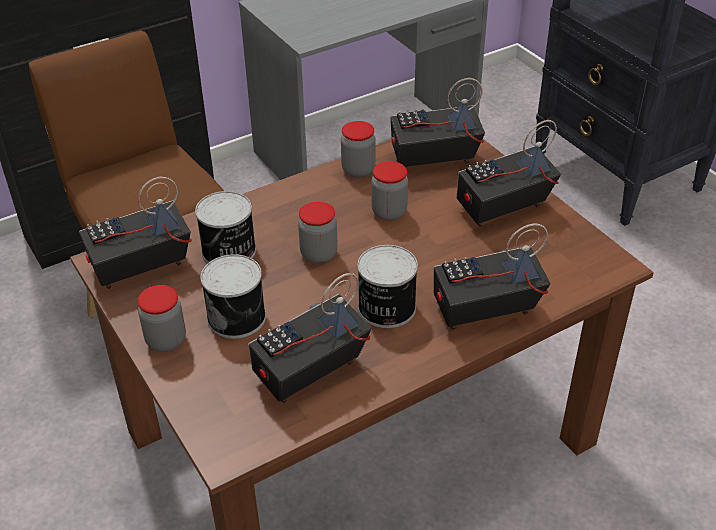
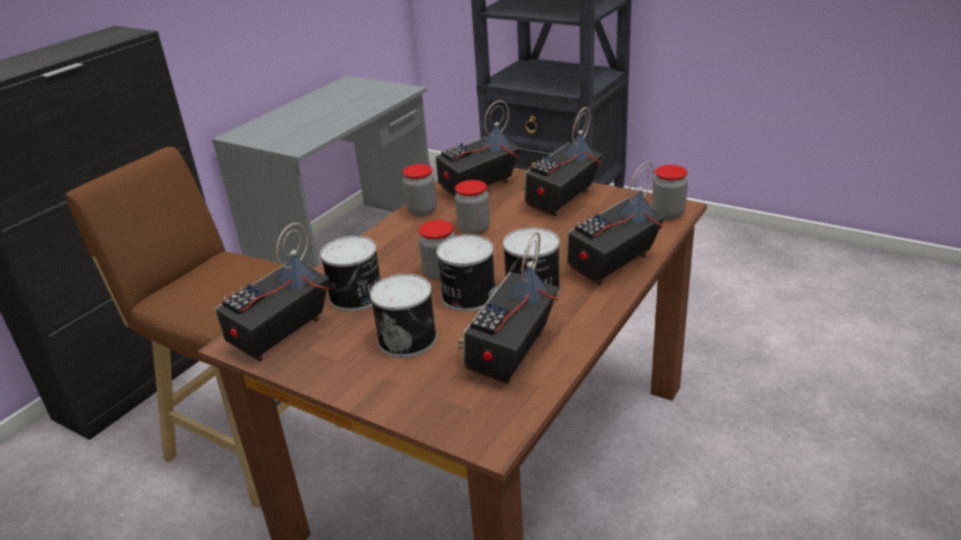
camera: 25 degrees left, 10 degrees down
(166, 340) = (354, 379): jar -> jar (668, 214)
(321, 291) = (467, 296): none -> can

